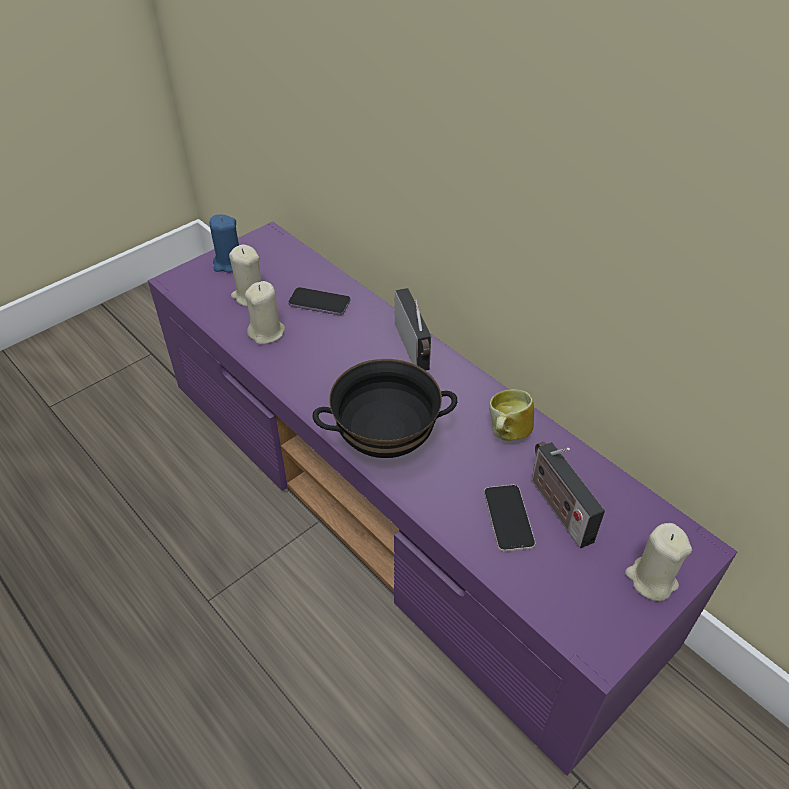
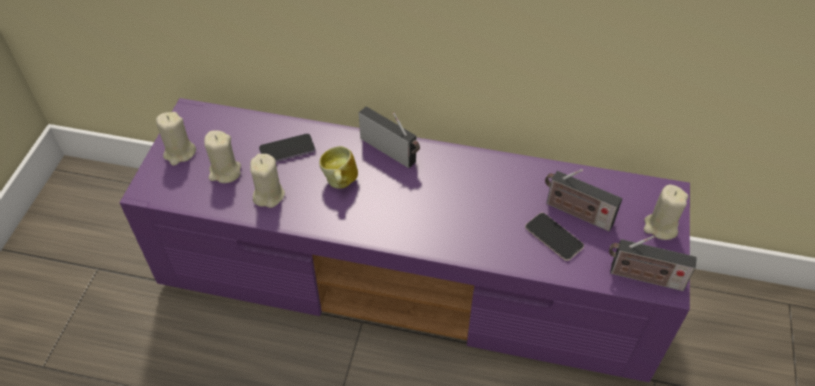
camera: 35 degrees left, 5 degrees up
(229, 264) = (179, 153): blue candle -> beige candle
(385, 443) = (434, 232): black bowl -> none
(506, 434) = (505, 181): mug -> mug (339, 183)
(577, 621) = (642, 277): none -> radio

